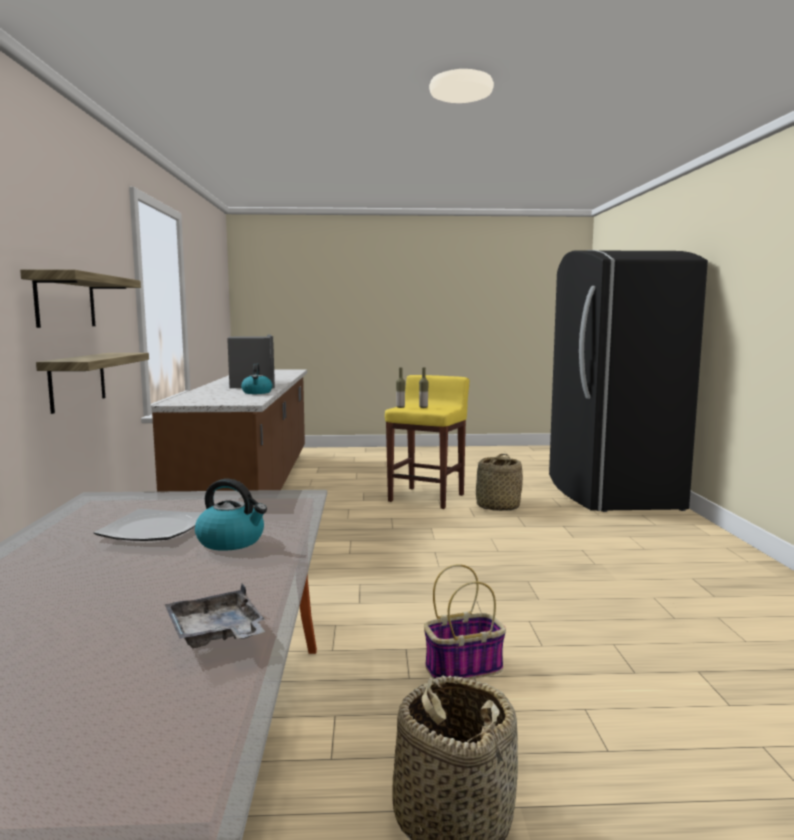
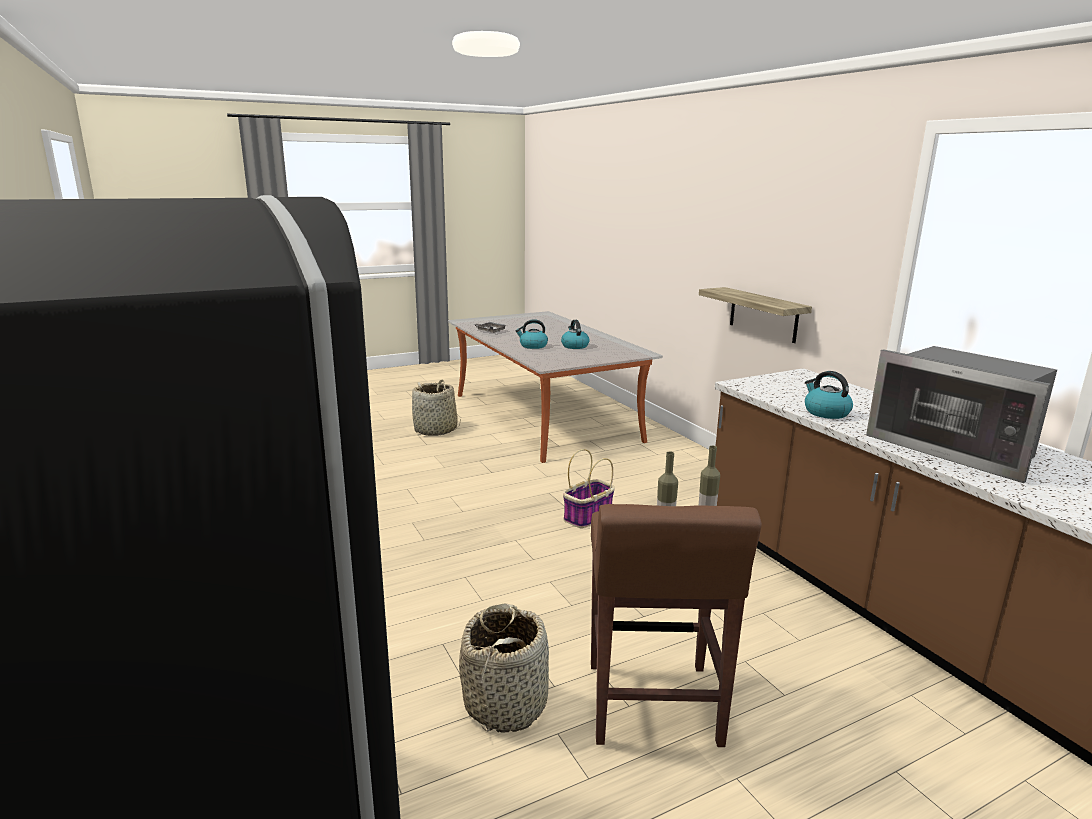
camera: 155 degrees right, 10 degrees up
(65, 301) = (763, 252): shelf -> none
(154, 529) = (574, 346): plate -> kettle
(427, 498) = (652, 705): yellow stool -> brown stool
(464, 667) = (452, 469): basket -> basket (588, 517)

